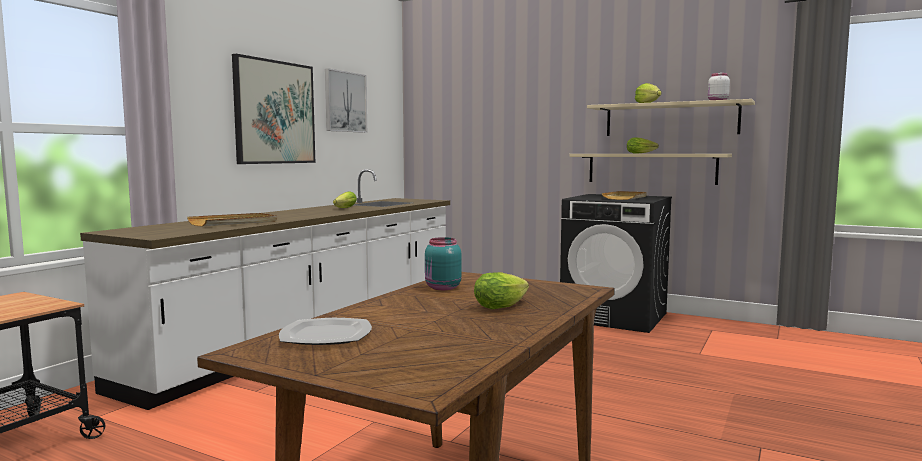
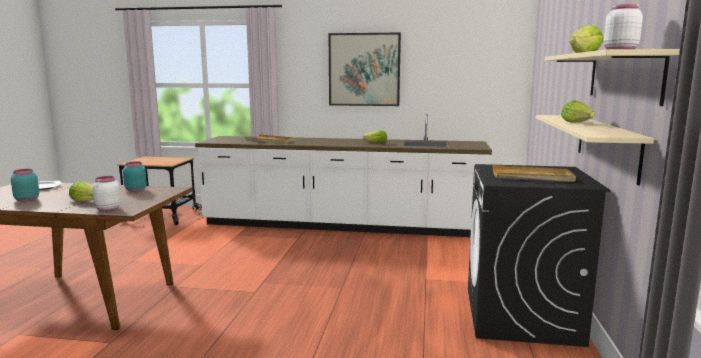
camera: 70 degrees right, 5 degrees up
(345, 102) = (443, 56): picture -> none
(452, 336) = (26, 199): none -> turquoise jar
(568, 295) = (107, 209): none -> white jar

